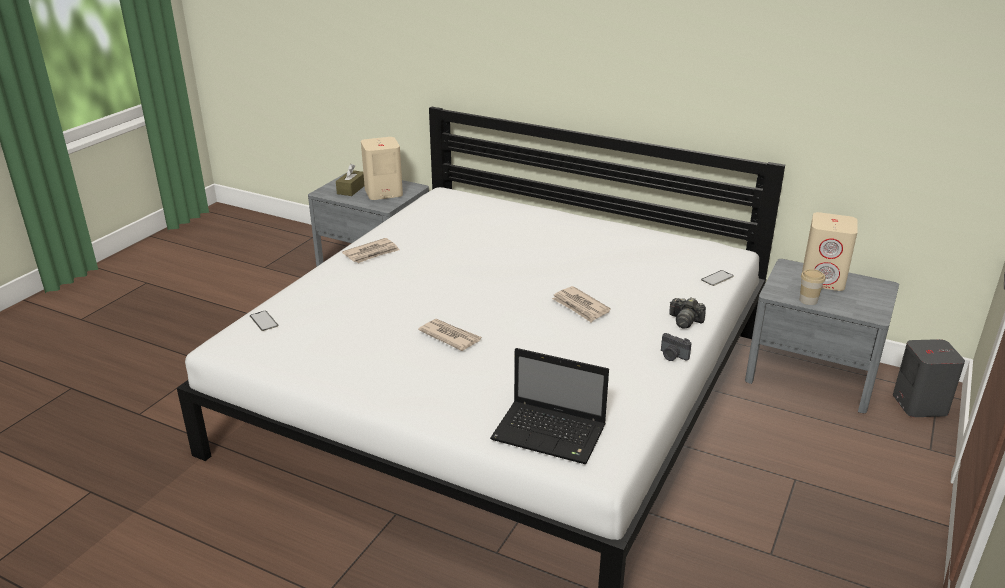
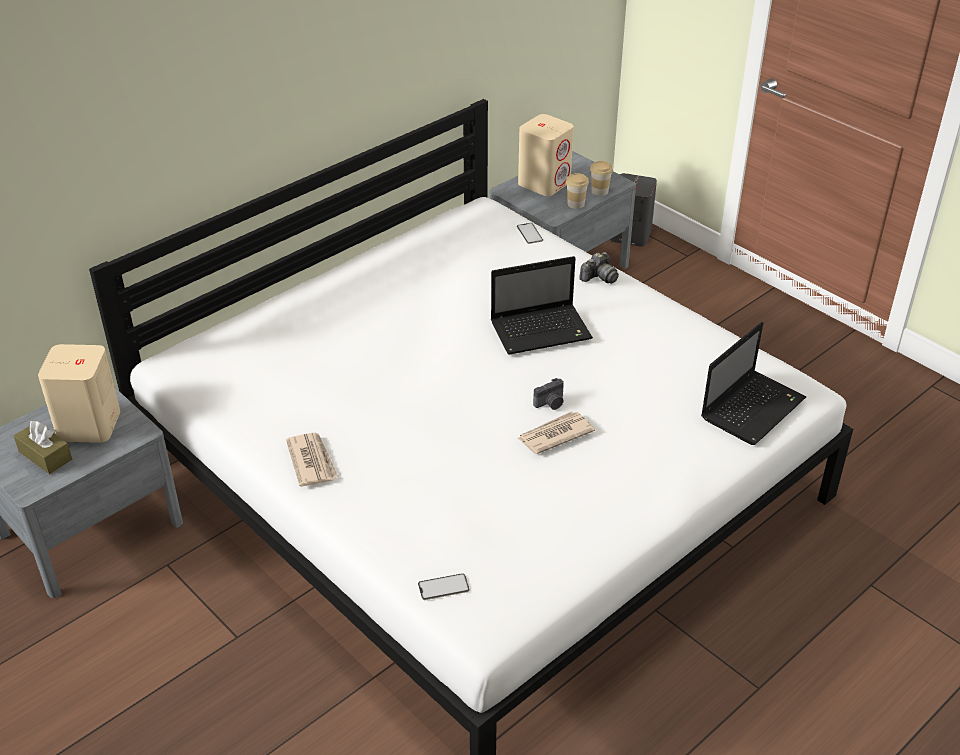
camera: 70 degrees left, 10 degrees up
(580, 306) = (542, 330): newspaper -> laptop
(672, 356) = (655, 303): camera -> camera (550, 403)
(846, 308) = (599, 191): none -> cup

